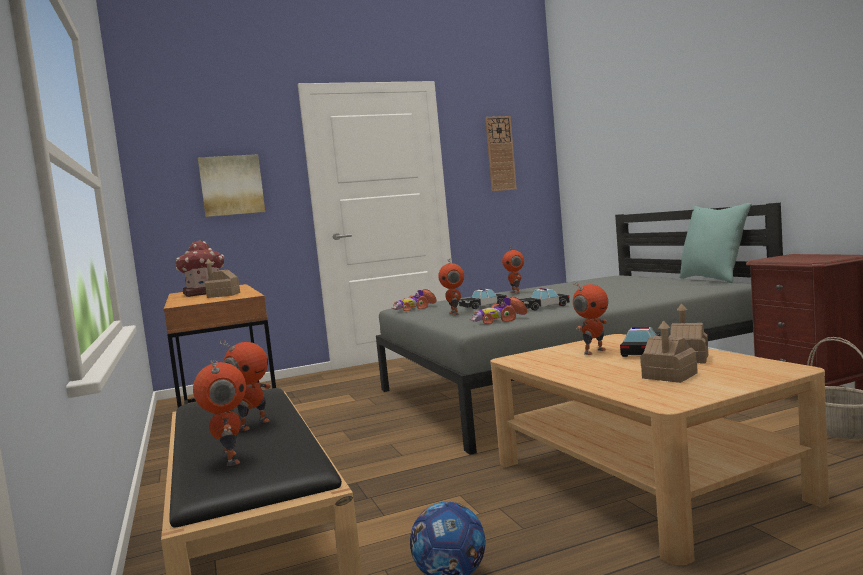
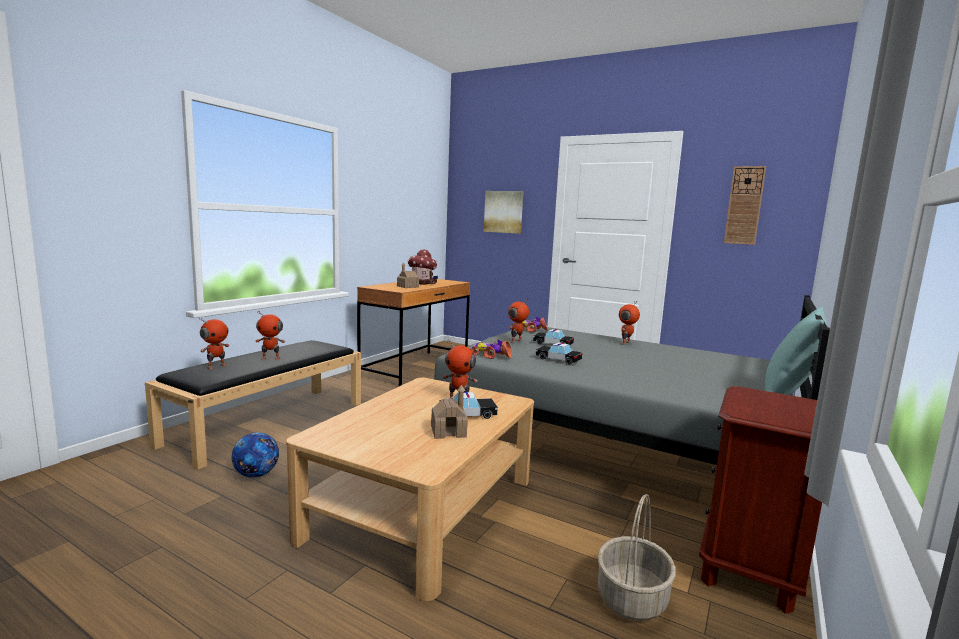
camera: 50 degrees right, 5 degrees up
(669, 376) = (388, 431): toy house -> none

